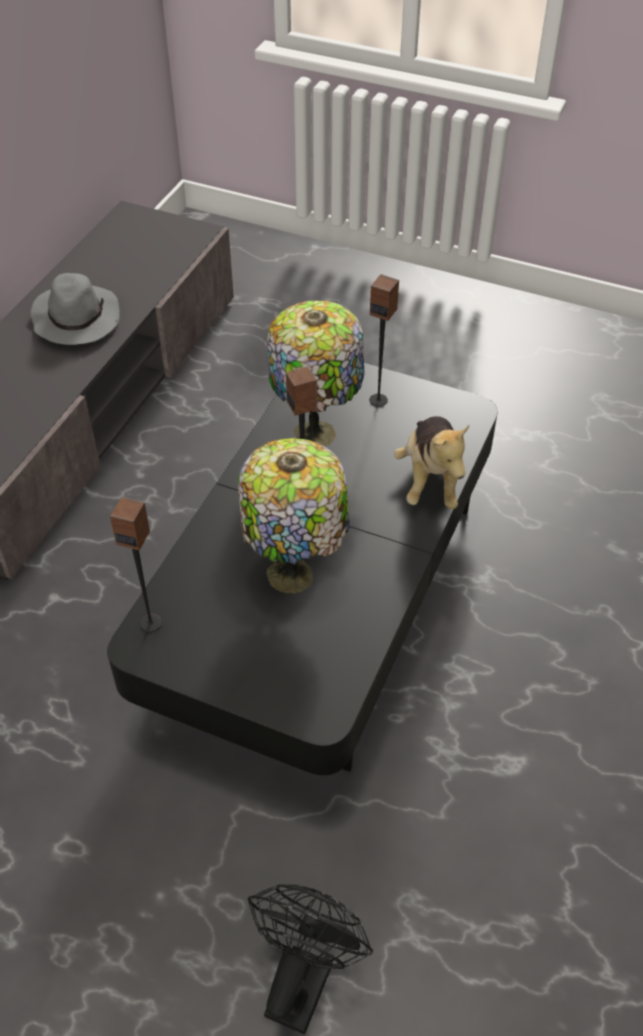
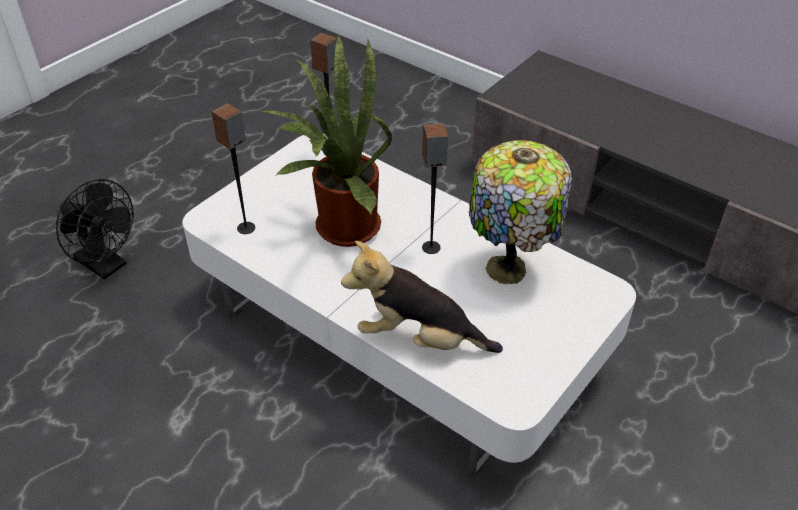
camera: 105 degrees right, 5 degrees down
(76, 319) = (707, 151): grey hat -> none
(294, 575) = (341, 227): table lamp -> potted plant
(321, 597) = (399, 334): black coffee table -> white coffee table
(378, 400) = (547, 326): speaker -> speaker (246, 228)

